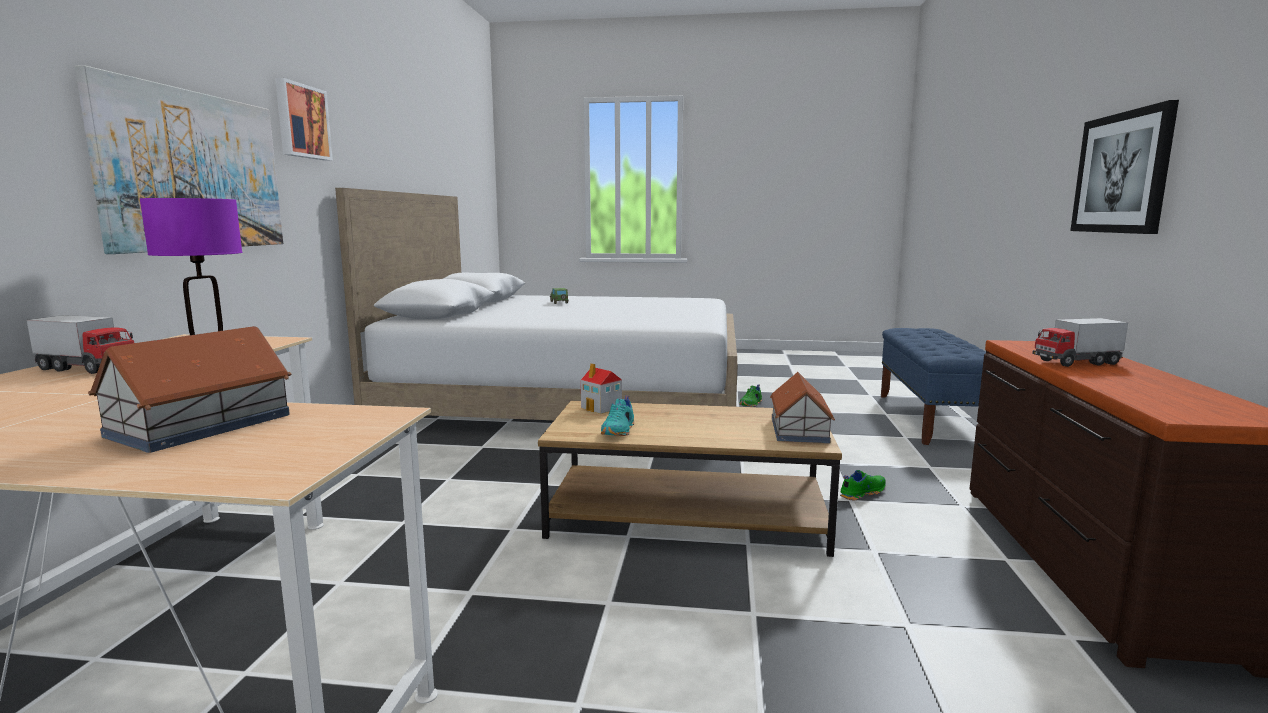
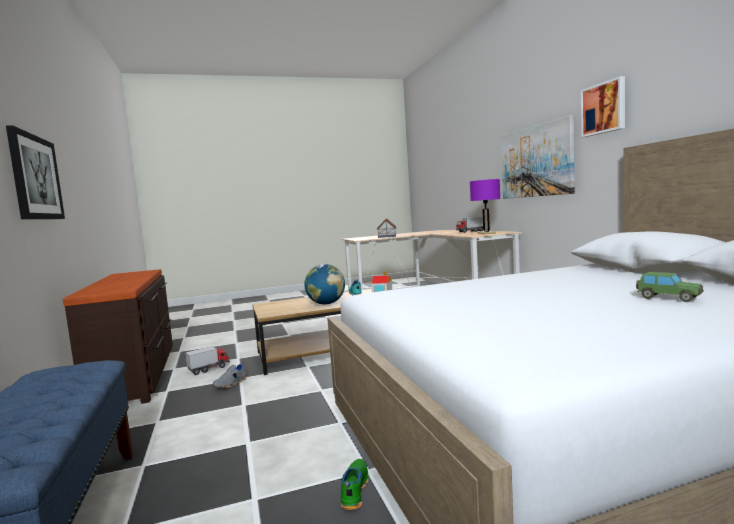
camera: 155 degrees right, 5 degrees down
(699, 415) = (326, 304): none -> globe
(798, 430) = (271, 307): toy house -> none
(861, 493) = (231, 384): green shoe -> grey shoe
(1076, 362) = (124, 282): toy truck -> toy truck (209, 369)

